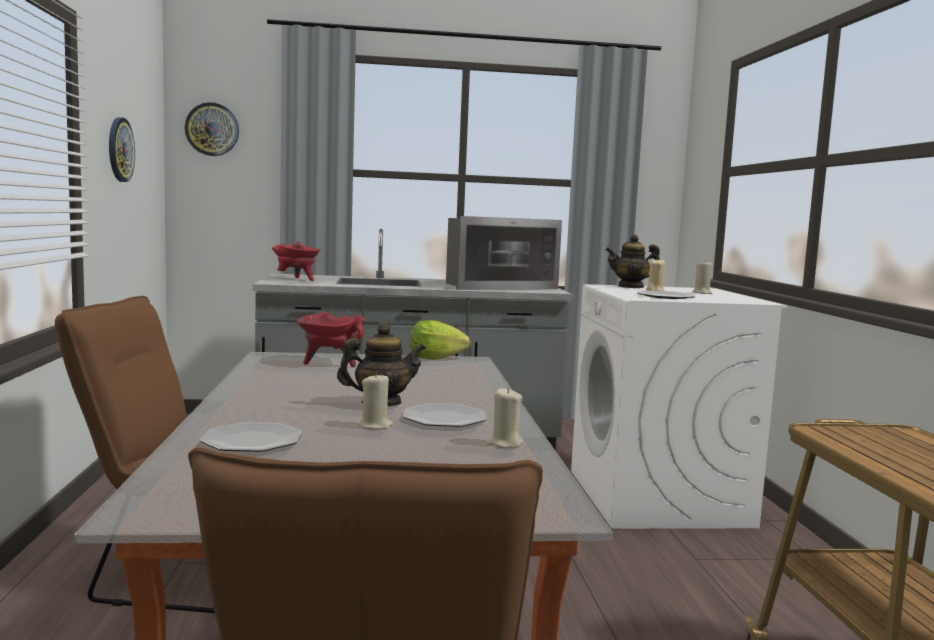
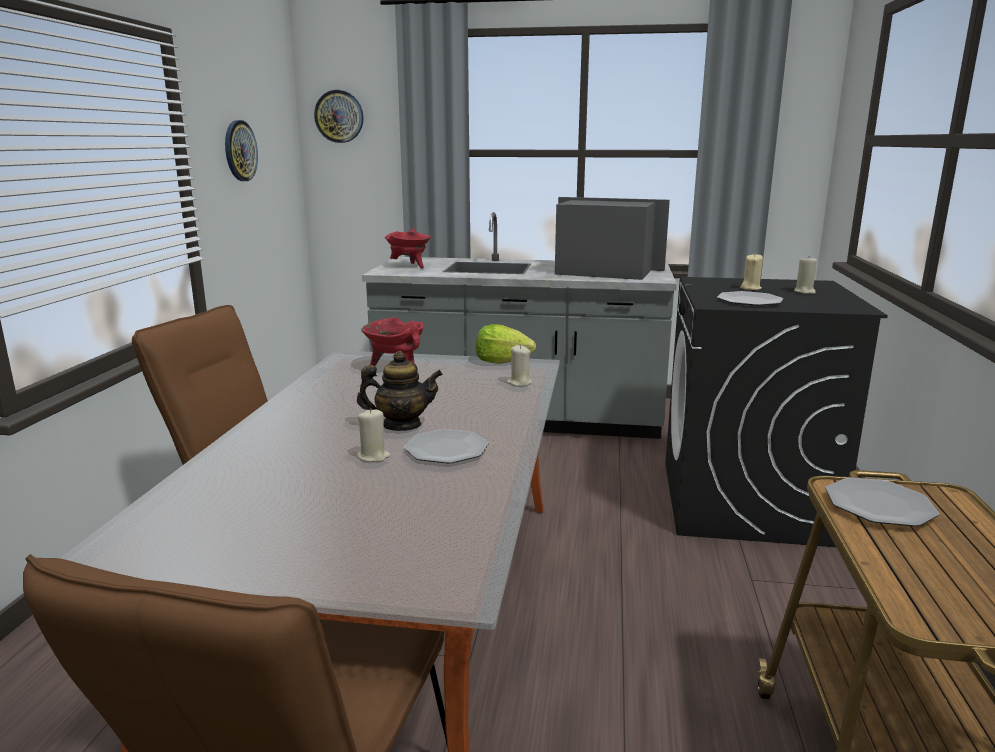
camera: 15 degrees right, 10 degrees up
(252, 440) = (251, 471): plate -> plate (879, 504)
(496, 286) = (603, 271): microwave -> microwave turned 150 degrees counterclockwise
(504, 443) = (478, 488): beige candle -> beige candle (519, 383)
(631, 287) = (730, 281): teapot -> none
(658, 498) = (745, 502): white washing machine -> black washing machine

